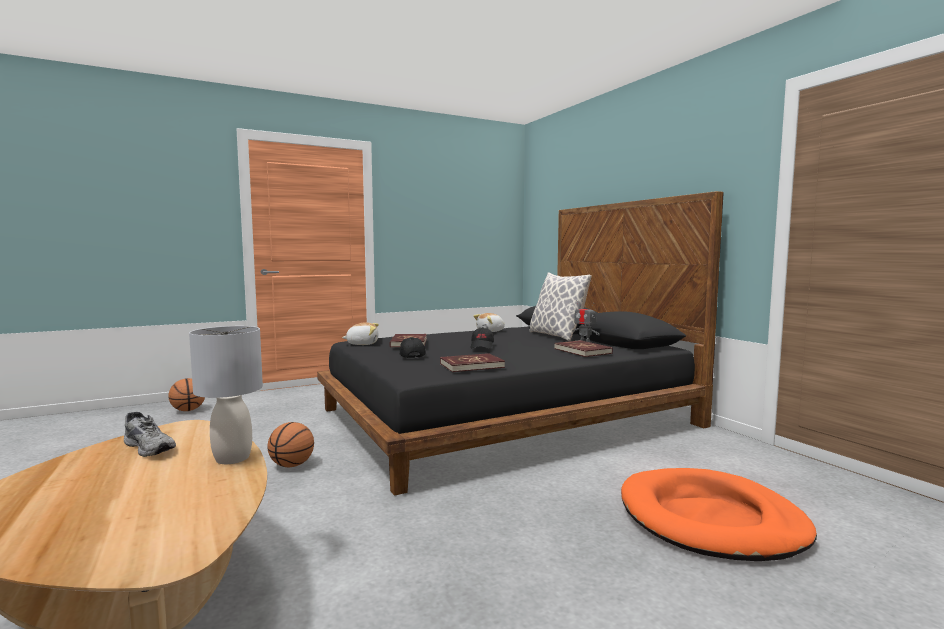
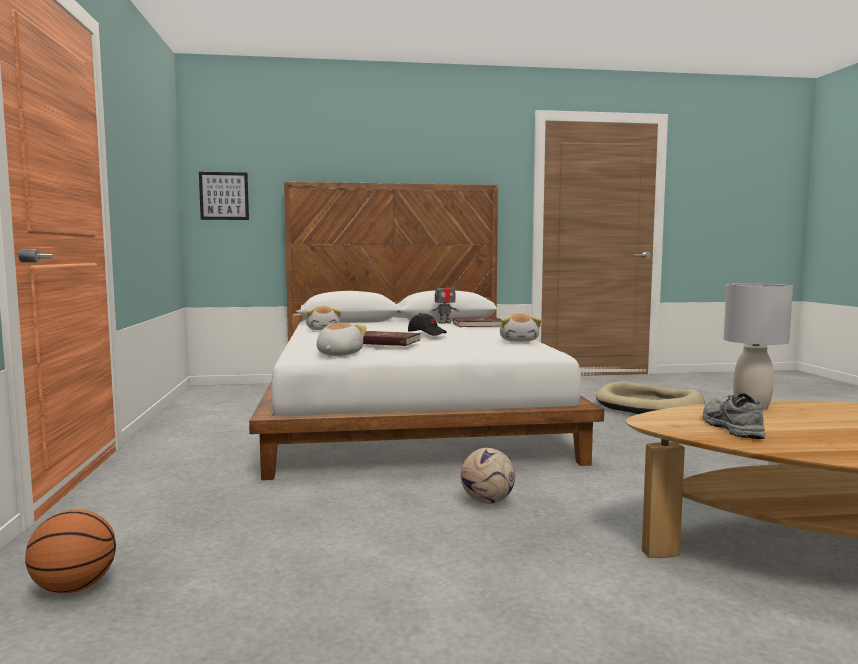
camera: 70 degrees left, 0 degrees up
(151, 447) = (729, 427): grey shoe -> grey shoe turned 60 degrees counterclockwise
(292, 465) = (487, 501): basketball -> football
(411, 356) = (449, 347): black cap -> none
(471, 365) = (519, 340): red book -> plush toy
(504, 417) = (409, 415): black bed -> white bed
(539, 224) = (224, 196): none -> picture
(556, 336) = (387, 323): pillow -> none
(711, 520) = (649, 405): orange dog bed -> beige dog bed

